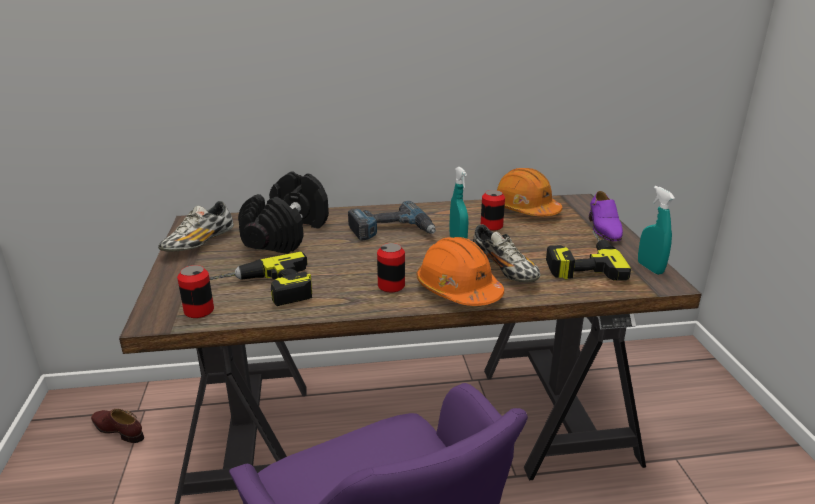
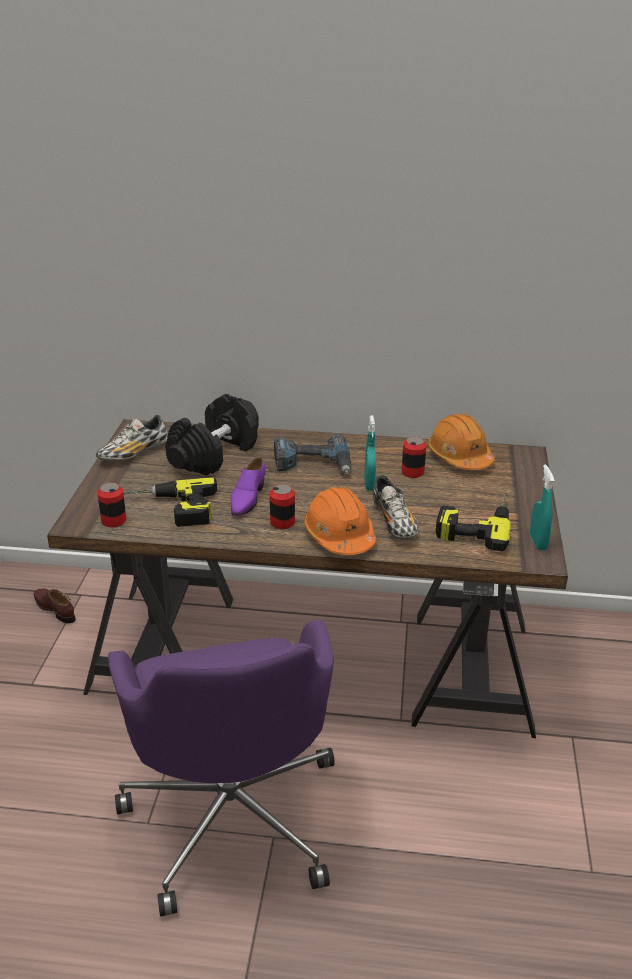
camera: 15 degrees right, 5 degrees up
(603, 229) = (525, 492): purple shoe -> purple shoe (247, 498)

